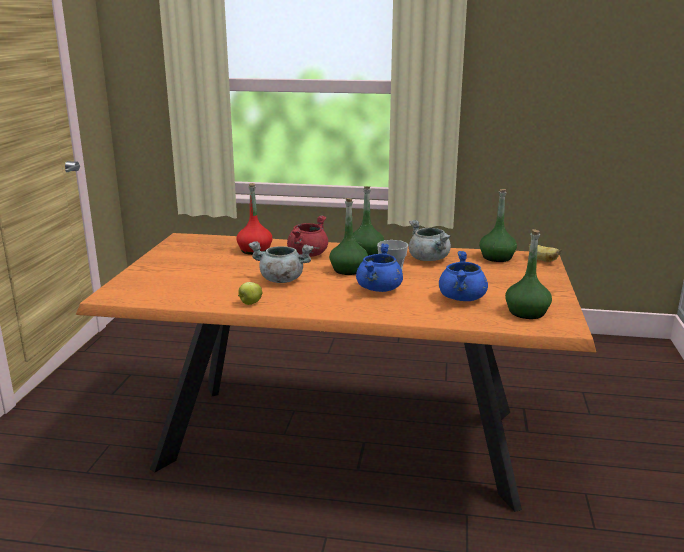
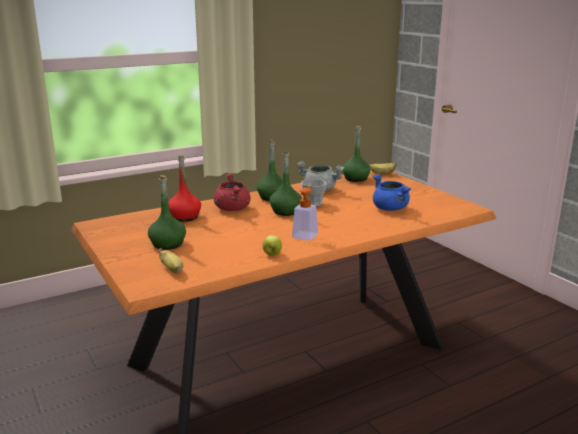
camera: 40 degrees left, 0 degrees up
(153, 290) = (172, 270): none -> banana
(281, 280) = (255, 232): grey cooking pot -> none
(318, 296) = (306, 234): none -> soap dispenser
(379, 289) = (333, 218): blue cooking pot -> none
(527, 312) = (438, 206): green bottle -> green bottle (168, 244)

